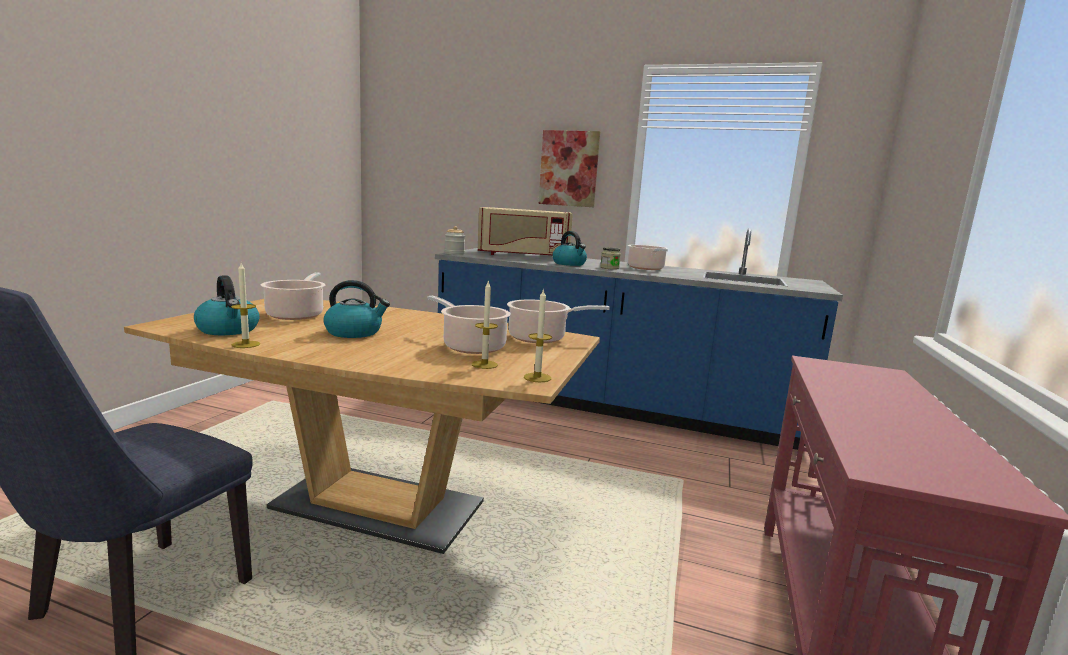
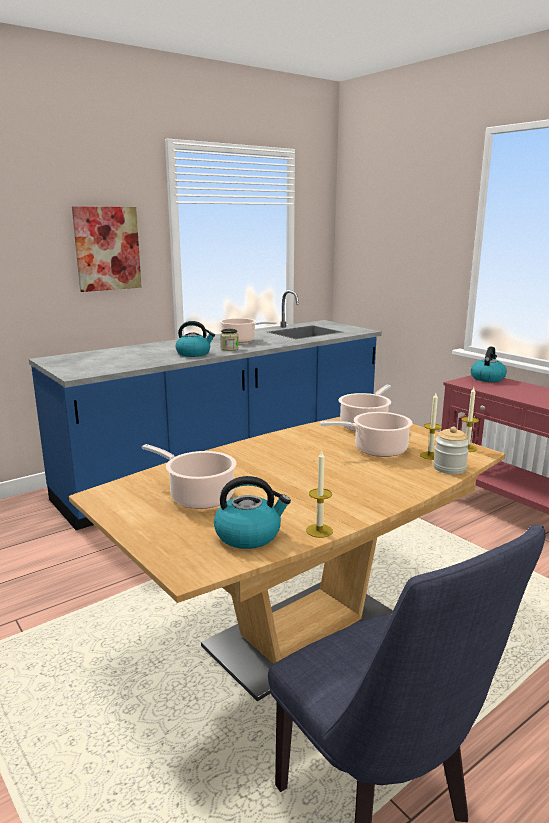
camera: 55 degrees left, 5 degrees up
(354, 332) = (302, 481): kettle -> kettle (487, 378)
(454, 253) = (75, 374): jar -> jar (449, 468)
(523, 255) = (120, 355): beige microwave -> none

